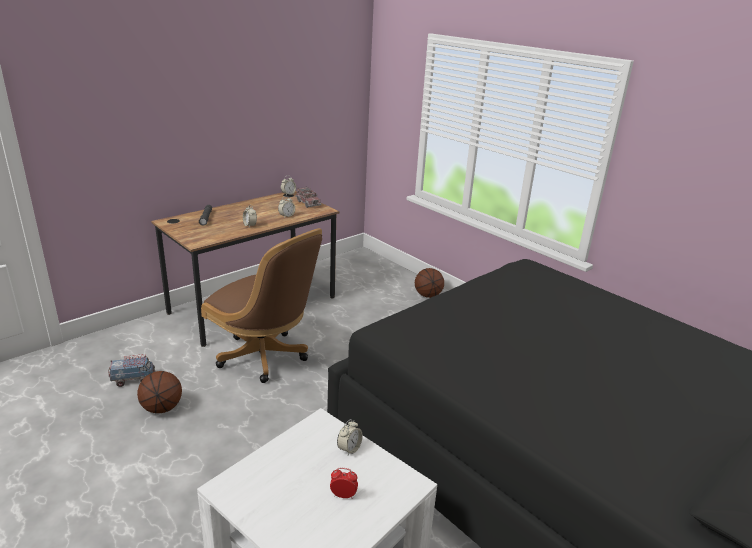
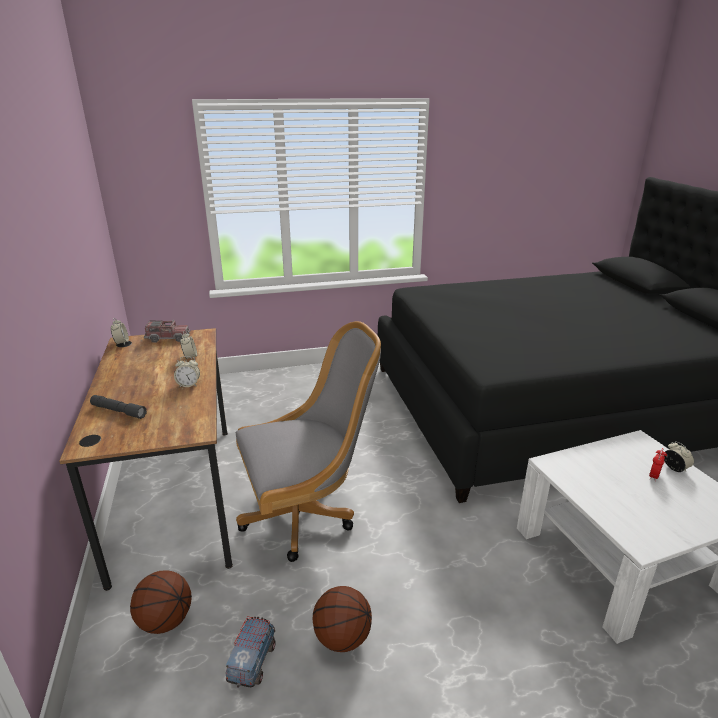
camera: 60 degrees left, 0 degrees up
(268, 359) = (307, 514): brown office chair -> grey office chair
(349, 449) = (593, 458): alarm clock -> alarm clock (675, 468)
(427, 295) = (282, 379): basketball -> basketball (165, 620)

